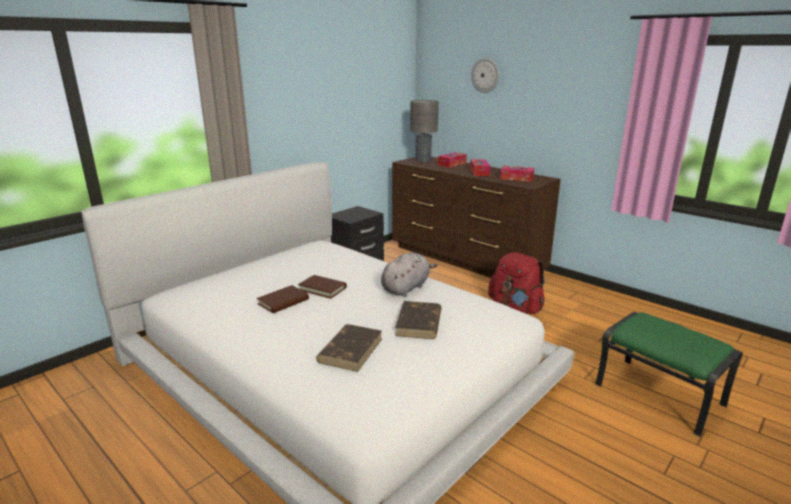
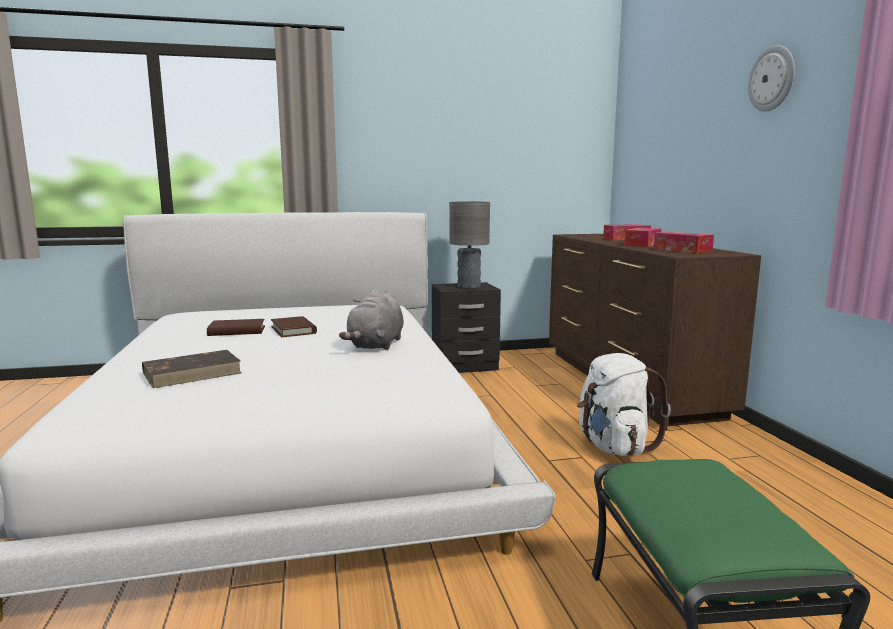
camera: 35 degrees right, 10 degrees down
(406, 288) = (376, 345): grey plush toy -> grey plush toy turned 120 degrees clockwise
(419, 323) = (309, 372): brown book -> none
(423, 160) = (595, 235): grey table lamp -> grey table lamp (468, 286)
(485, 75) = (680, 107): wall clock -> wall clock (772, 79)
(515, 308) = (614, 446): red backpack -> white backpack

